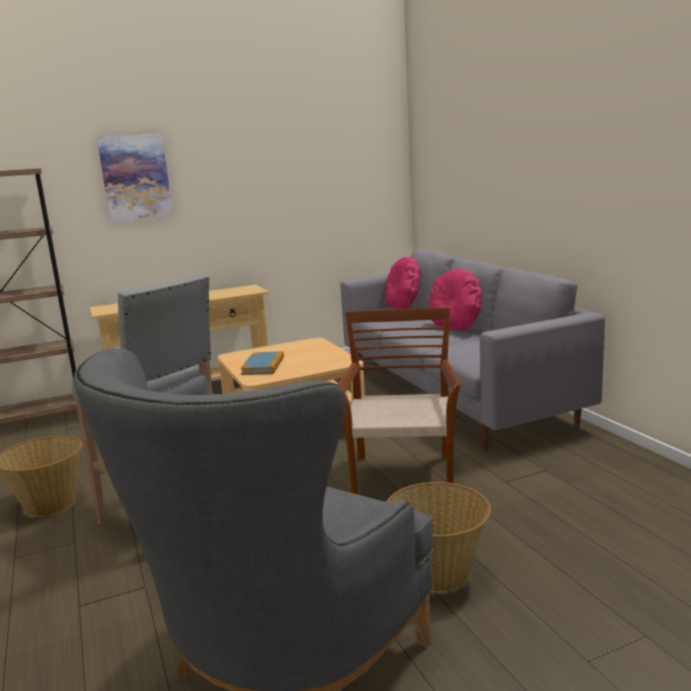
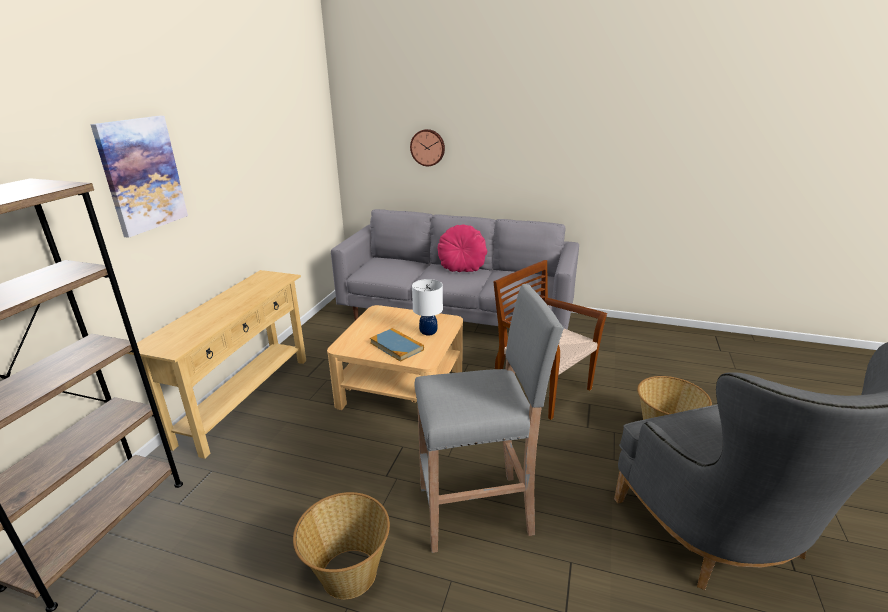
camera: 50 degrees left, 10 degrees up
(306, 365) = (428, 333): none -> white table lamp
(403, 308) = (384, 261): pink pillow -> none
(471, 177) = (428, 147): none -> wall clock

